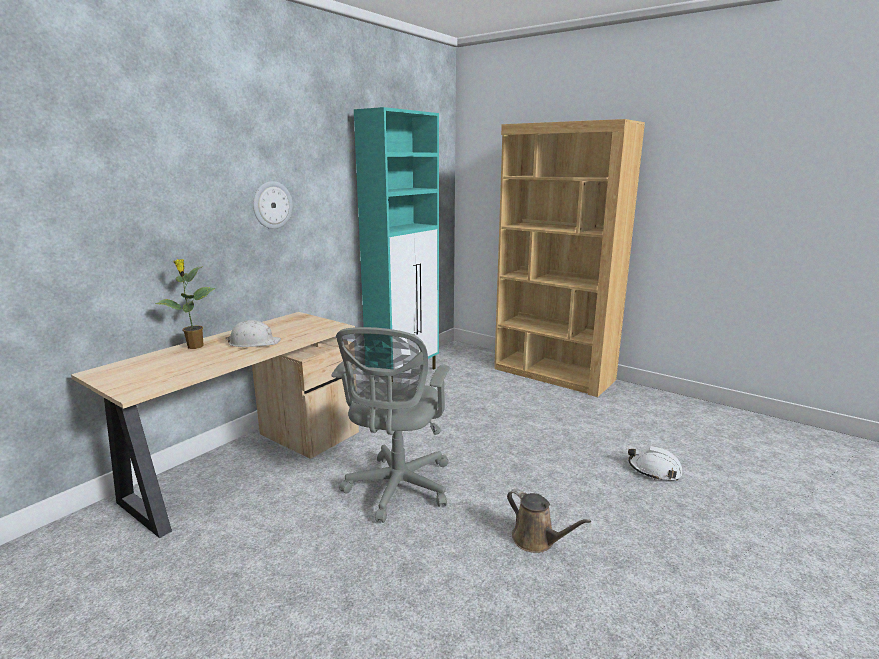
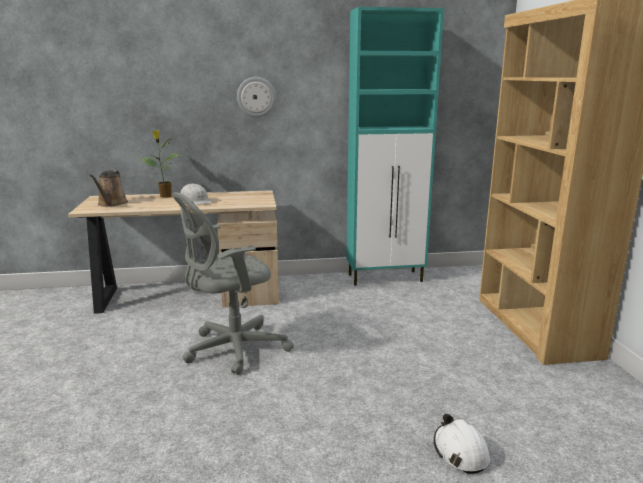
camera: 45 degrees right, 0 degrees up
(537, 540) = (248, 432): brown watering can -> brown watering can (111, 204)

